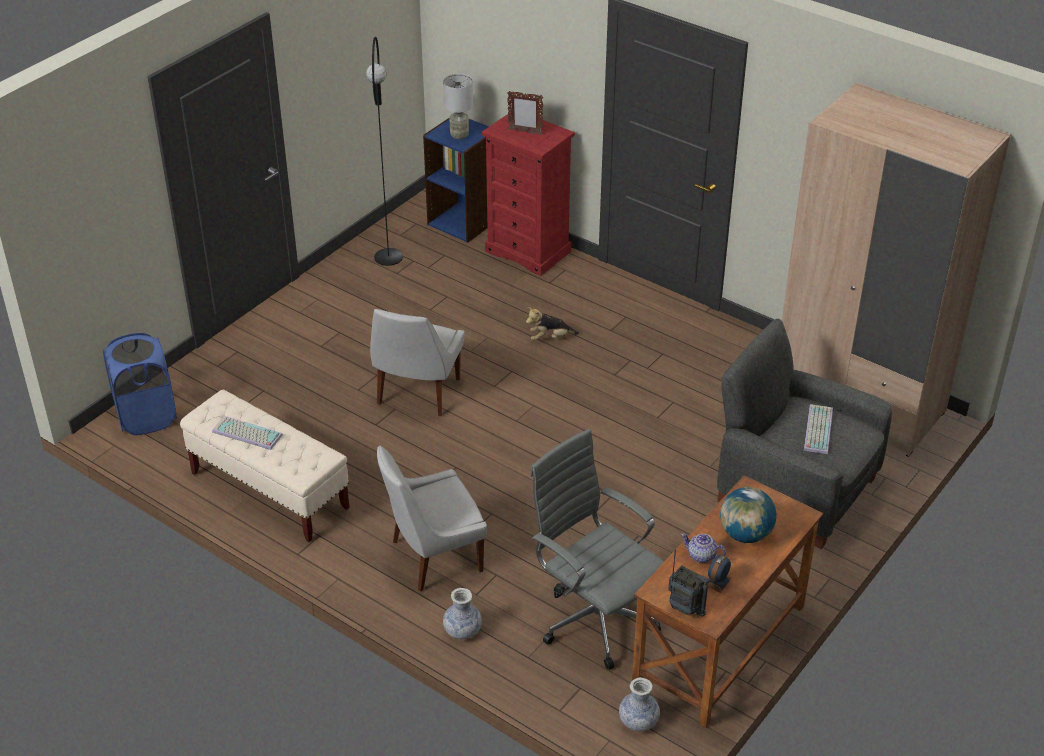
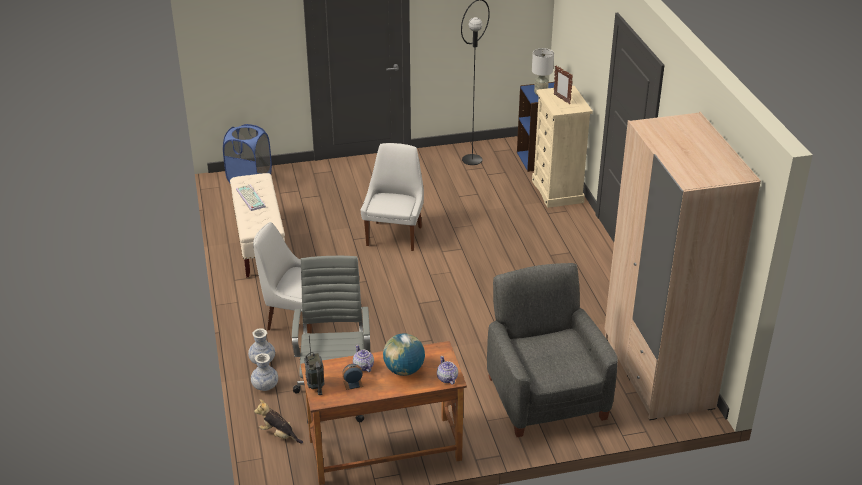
camera: 40 degrees right, 5 degrees down
(417, 394) = (395, 235): white chair -> white chair turned 135 degrees clockwise
(528, 251) = (557, 191): red dresser -> beige dresser
(550, 338) = (508, 242): plush toy -> plush toy (279, 434)
(638, 721) = (289, 458): vase -> vase (265, 386)
(796, 517) = (447, 378): none -> teapot
(817, 429) = (556, 351): keyboard -> none

